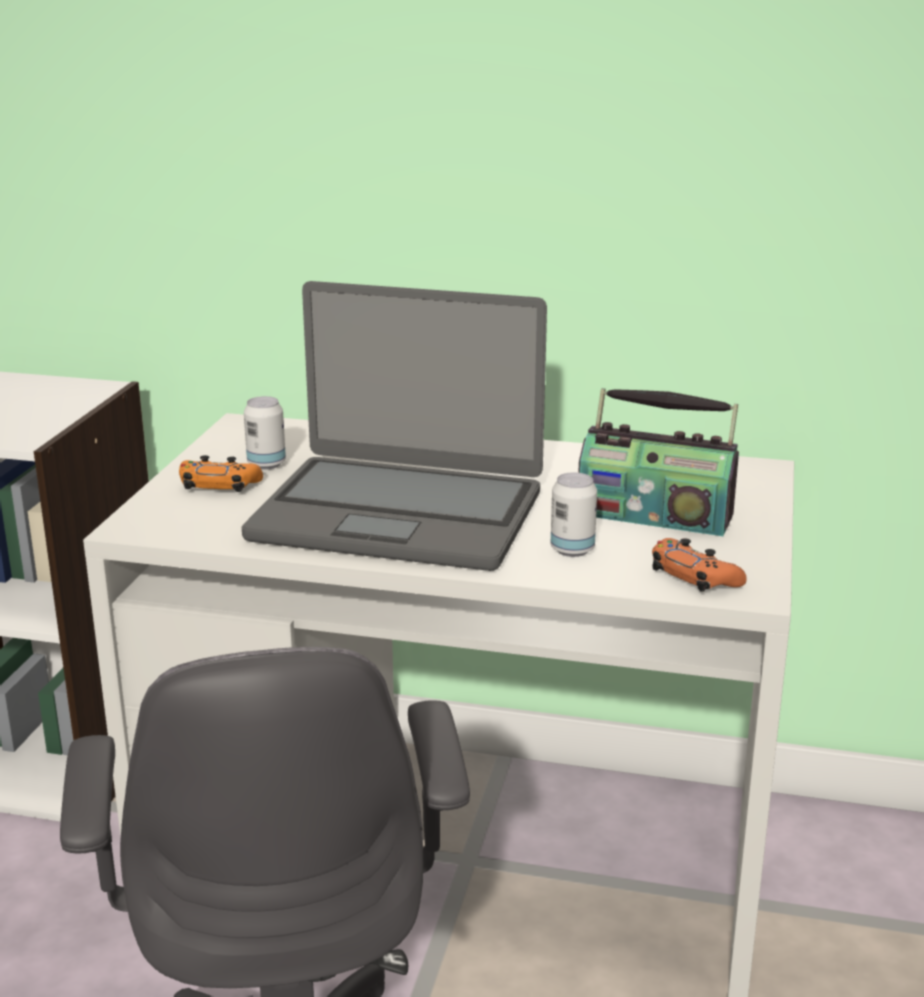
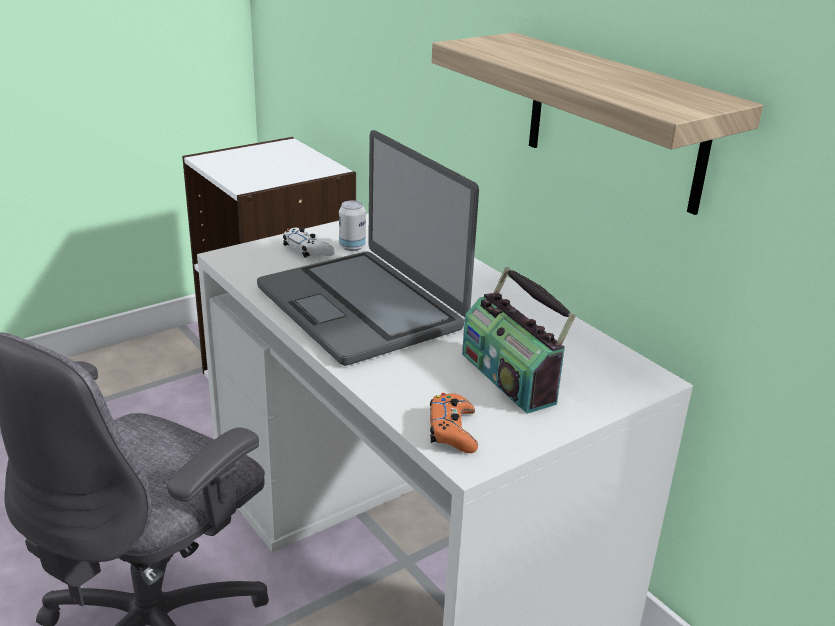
camera: 40 degrees right, 5 degrees up
(219, 485) = (307, 250): orange game controller -> white game controller
(572, 550) = (414, 375): can -> none
(624, 196) = (615, 121): none -> shelf

